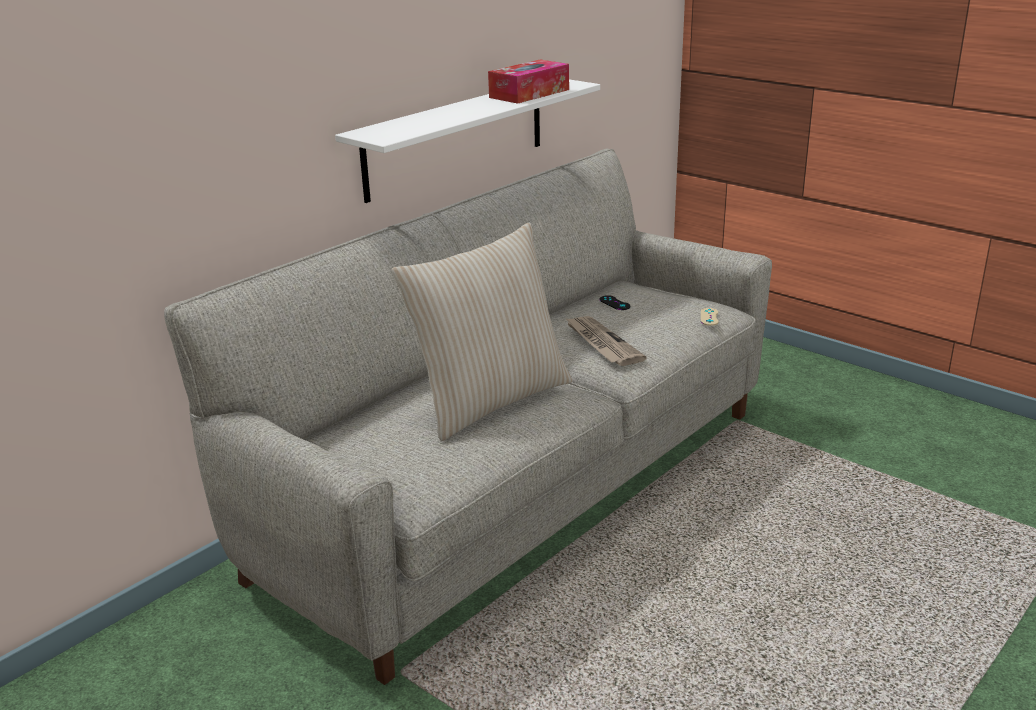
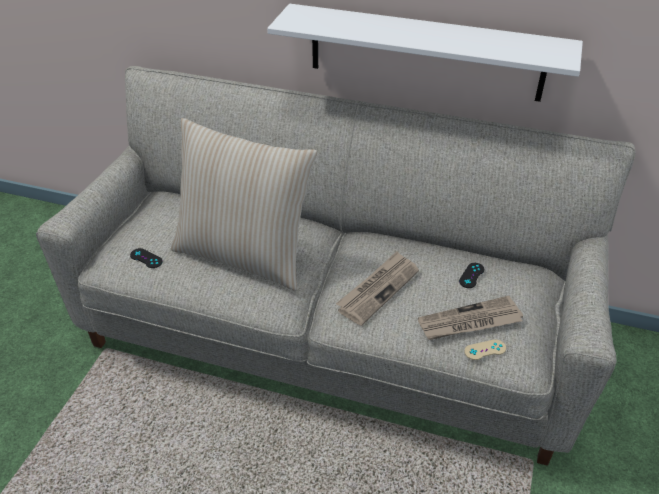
camera: 65 degrees right, 15 degrees up
(440, 460) = (146, 258): none -> black game controller
(529, 93) = (494, 44): tissue box -> none
(674, 315) = (469, 322): none -> newspaper

